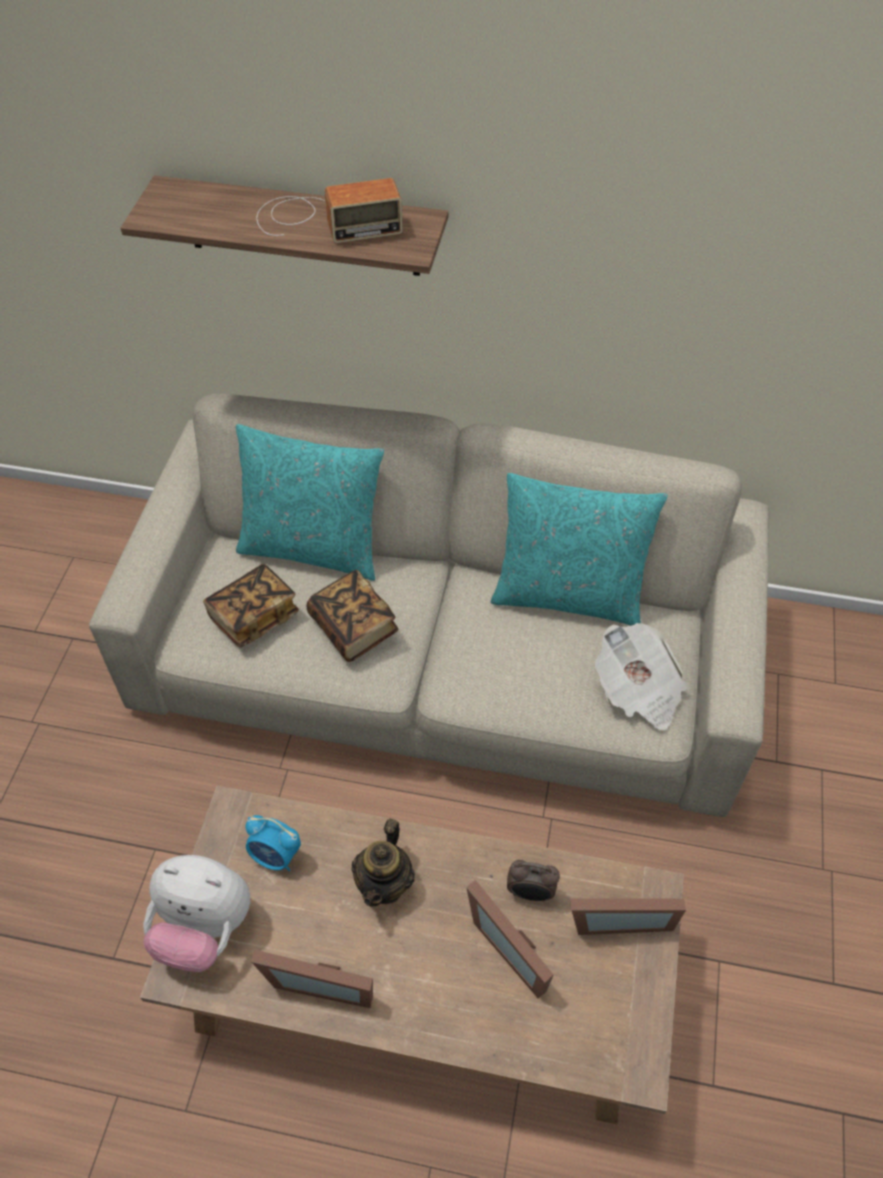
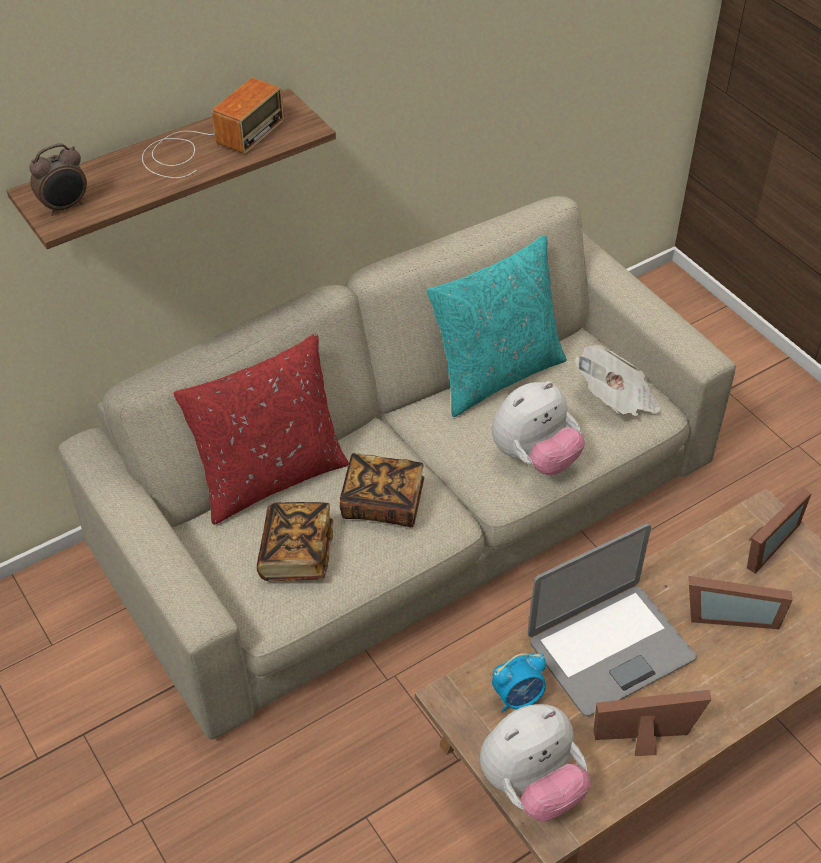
camera: 45 degrees left, 5 degrees down
(313, 548) = (270, 477): turquoise pillow -> red pillow
(321, 980) = (647, 741): picture frame -> picture frame turned 150 degrees counterclockwise
(385, 883) = (609, 648): teapot -> laptop
(507, 684) = (534, 457): none -> plush toy
(530, 893) = (700, 575): alarm clock -> alarm clock (65, 207)

